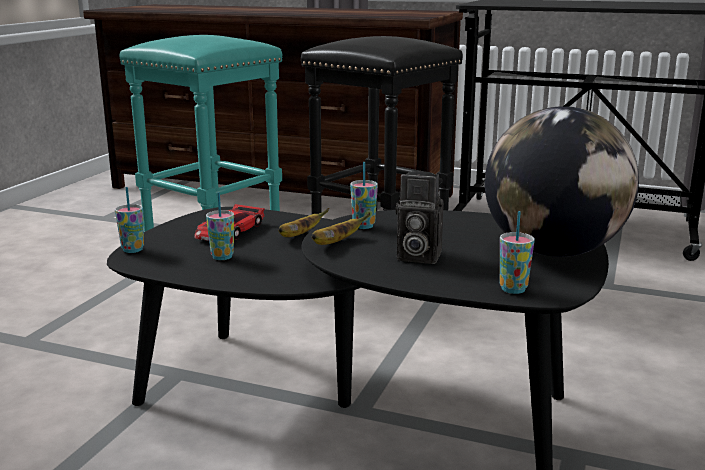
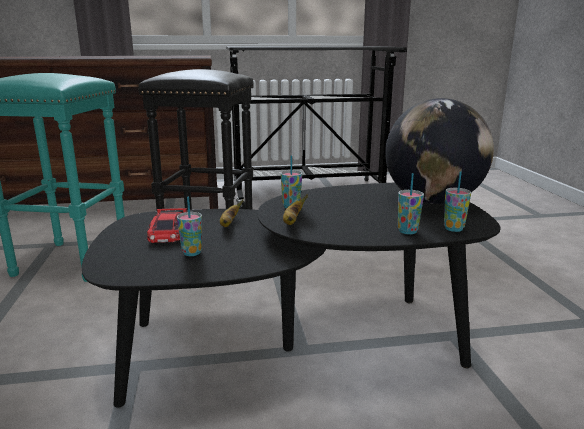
camera: 30 degrees left, 0 degrees up
(132, 250) = (101, 264): cup -> cup (407, 231)
(416, 256) = (361, 220): camera -> none

